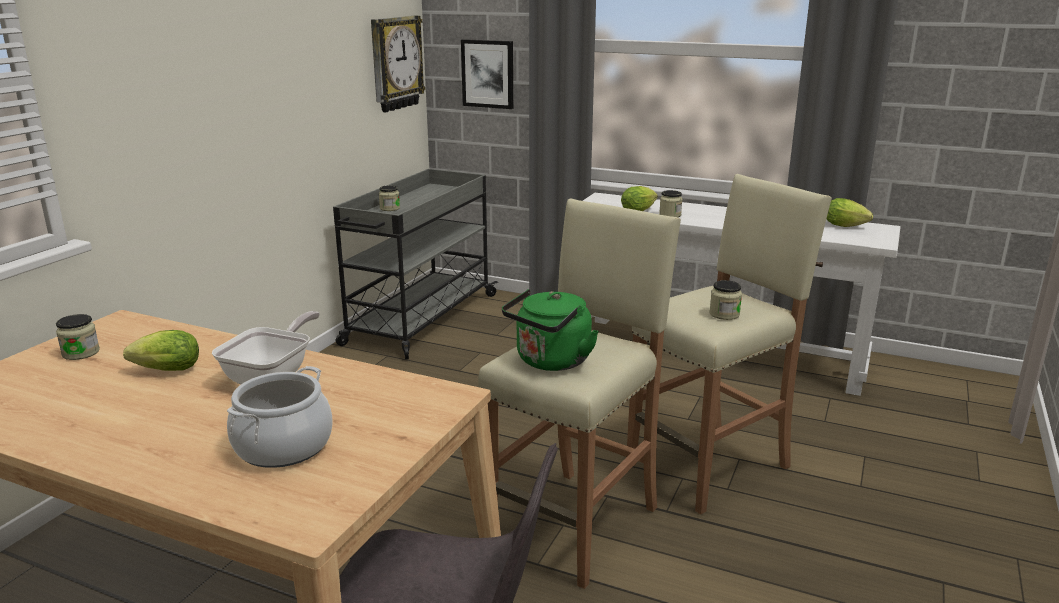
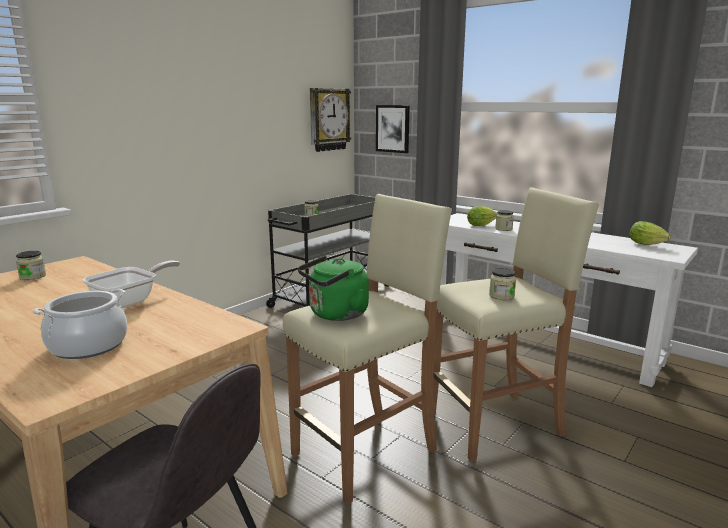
camera: 15 degrees right, 5 degrees down
(164, 371) = (68, 291): lettuce -> none

